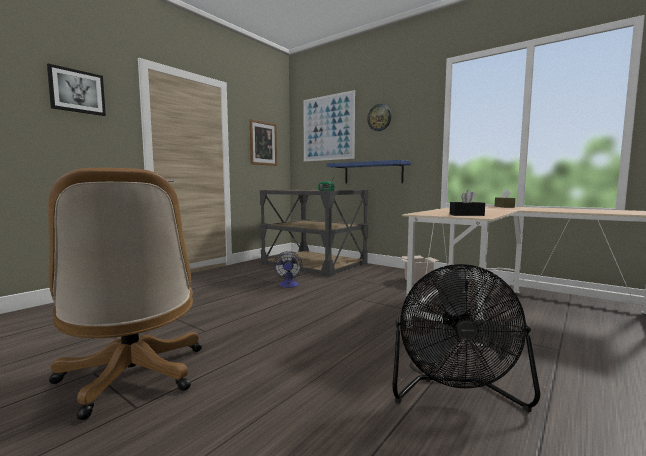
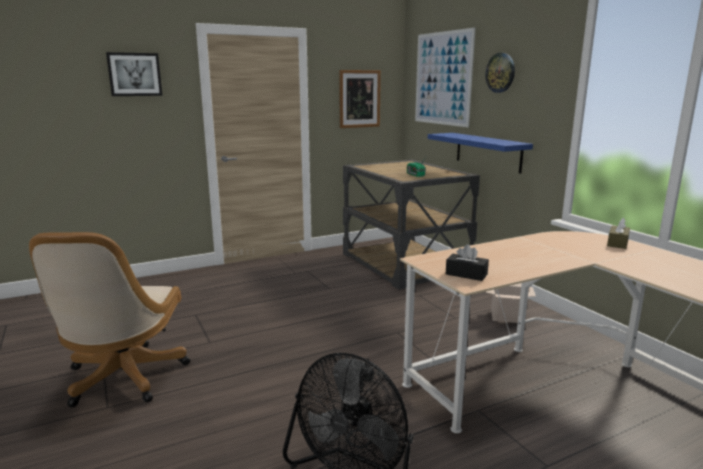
camera: 25 degrees right, 10 degrees up
(288, 285) = (339, 296): fan -> none

